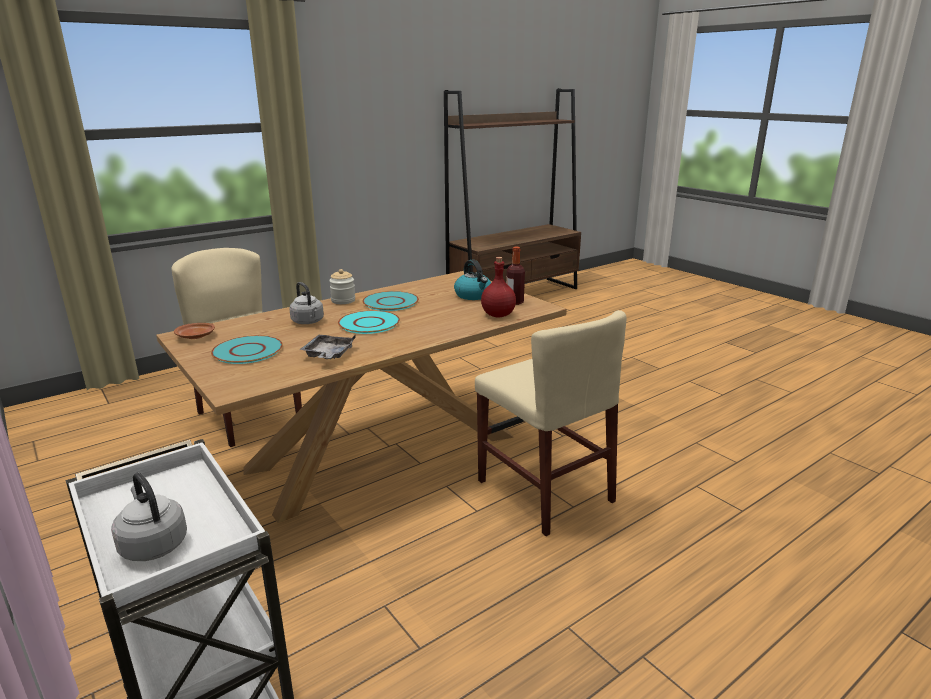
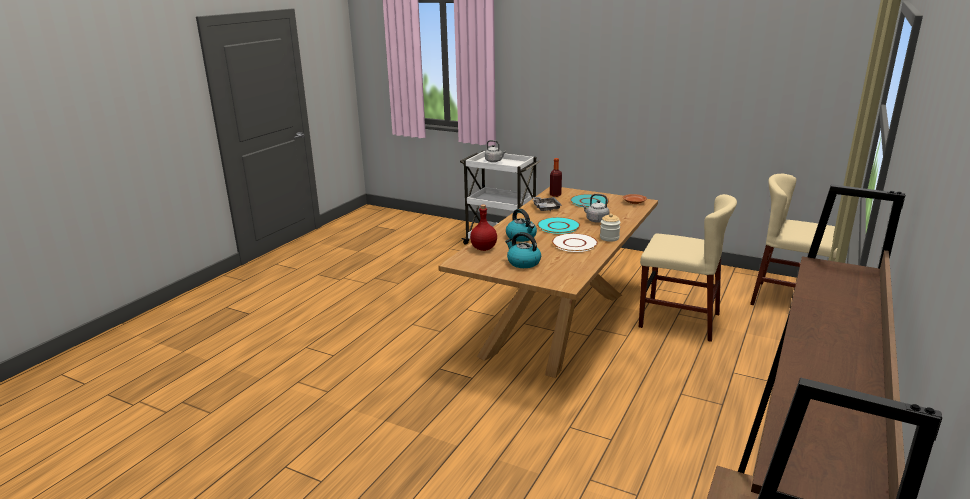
camera: 155 degrees right, 0 degrees up
(390, 302) = (575, 243): turquoise plate -> white plate
(436, 319) = (521, 237): none -> kettle
(514, 302) = (483, 262): bottle -> bottle (555, 195)
(544, 490) = (433, 327): beige chair -> beige chair (790, 300)

